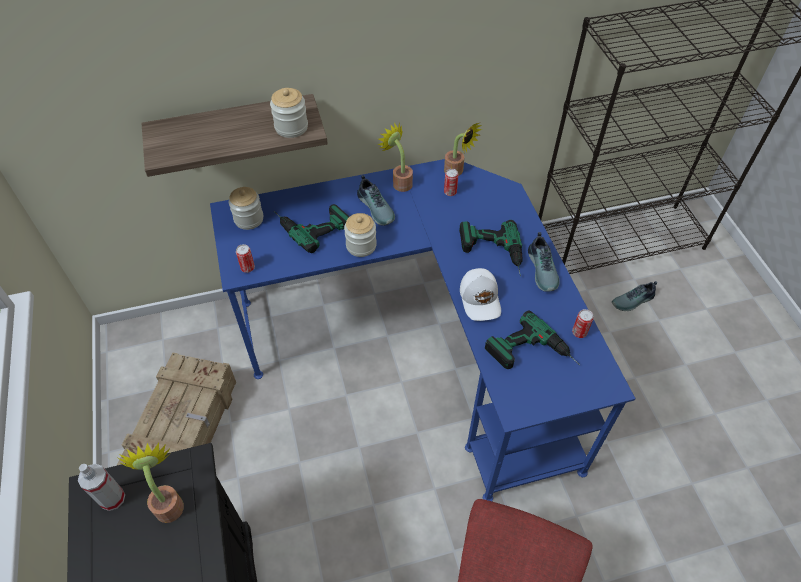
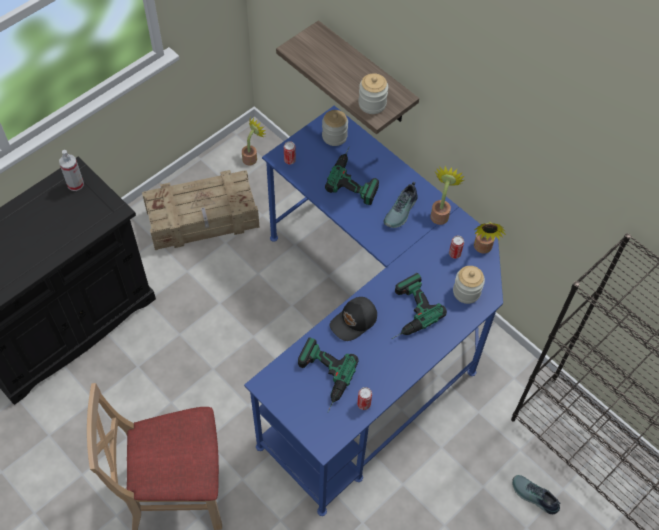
camera: 60 degrees right, 5 degrees up
(168, 502) = (86, 212): potted plant -> potted plant (252, 157)
(361, 246) = (355, 219): jar -> jar (466, 292)
(481, 299) = (354, 322): white cap -> black cap
(543, 269) = (414, 355): shoe -> none

